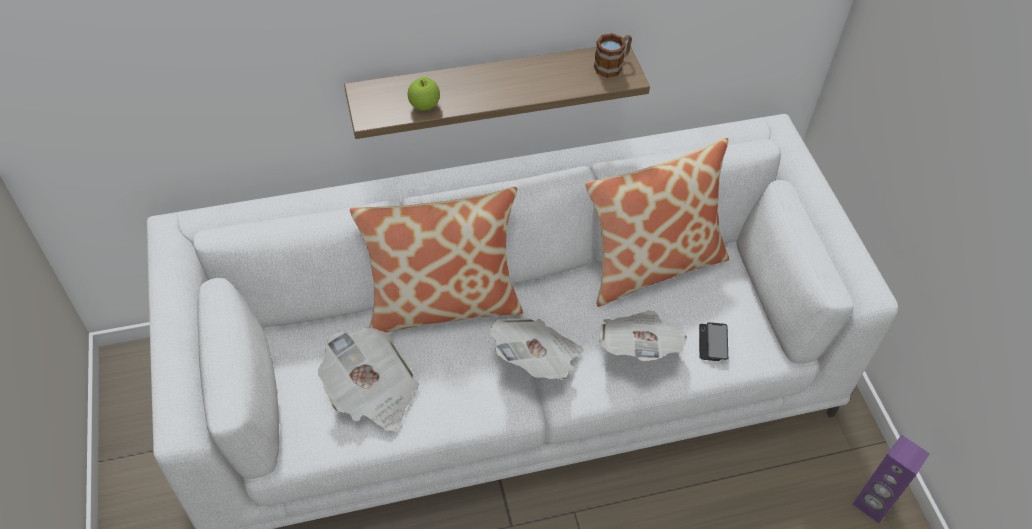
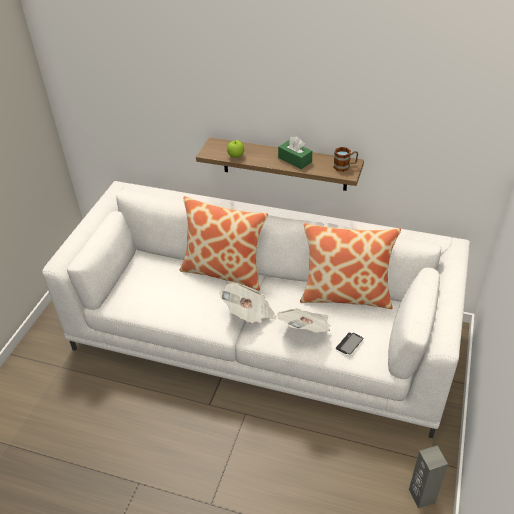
camera: 35 degrees right, 10 degrees down
(372, 393) = (161, 294): newspaper -> none
(527, 80) = (295, 160): none -> green tissue box
(872, 504) = (421, 496): purple speaker -> grey speaker

